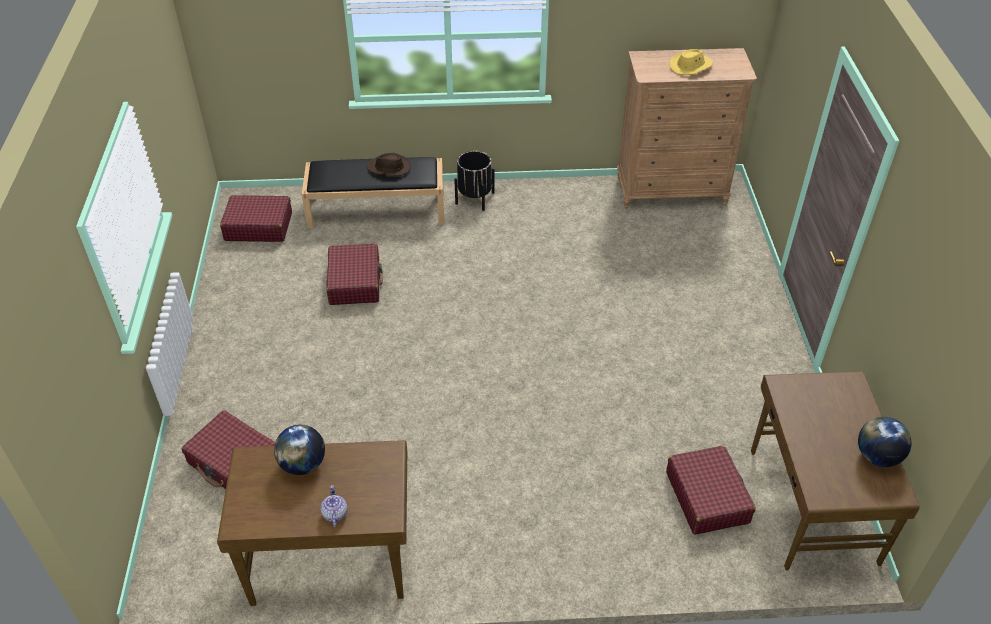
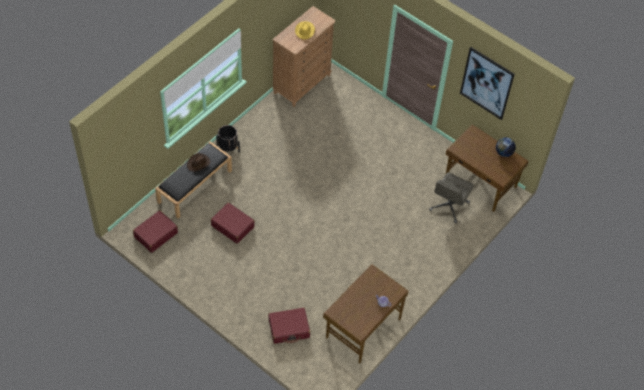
camera: 50 degrees left, 10 degrees up
(303, 464) = (352, 298): globe -> none
(707, 497) = (449, 206): red suitcase -> grey office chair
(917, 266) = (486, 83): none -> picture

